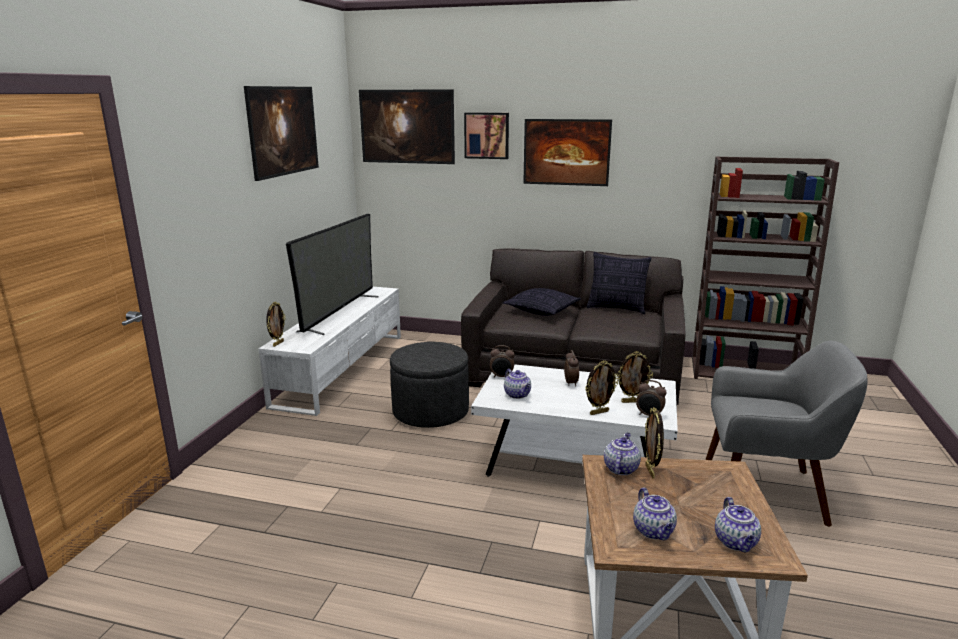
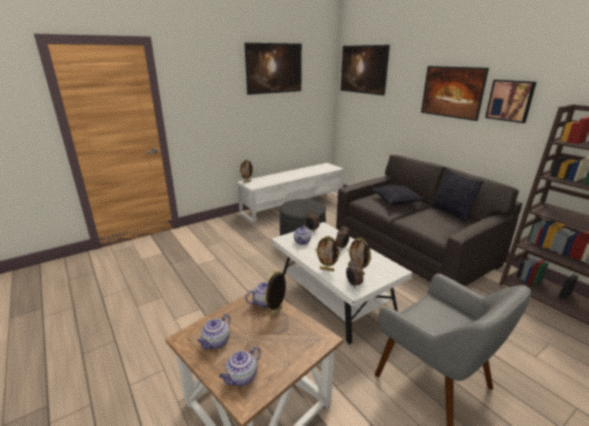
camera: 40 degrees right, 5 degrees up
(339, 313) = (295, 174): television -> none
(487, 135) = (404, 77): picture -> picture (510, 100)

